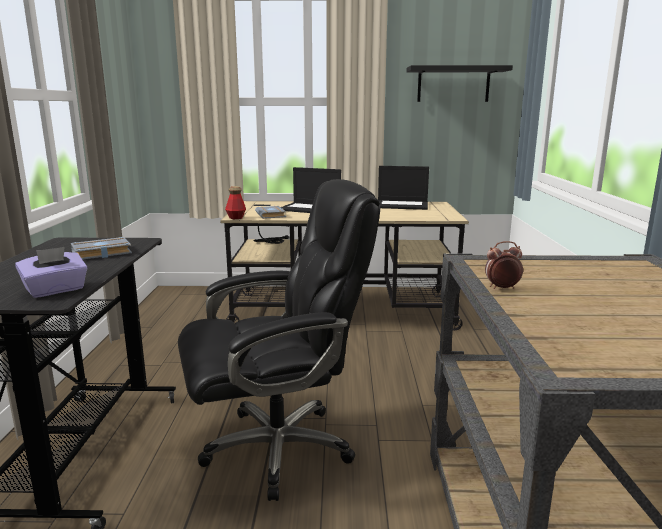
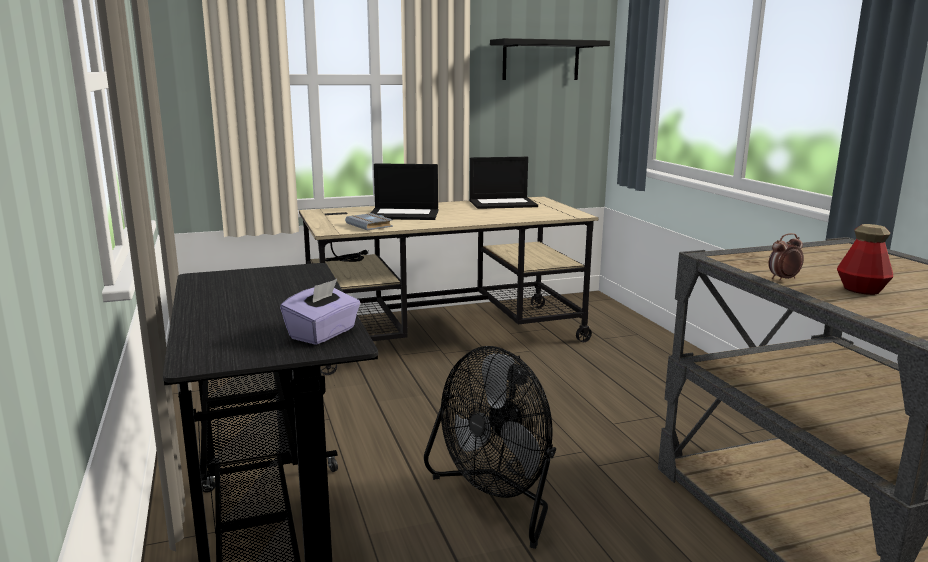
camera: 20 degrees left, 0 degrees up
(100, 253) = (287, 287): grey book -> none
(236, 217) = (330, 231): bottle -> bottle (861, 290)
(274, 449) = (499, 496): black office chair -> black fan

